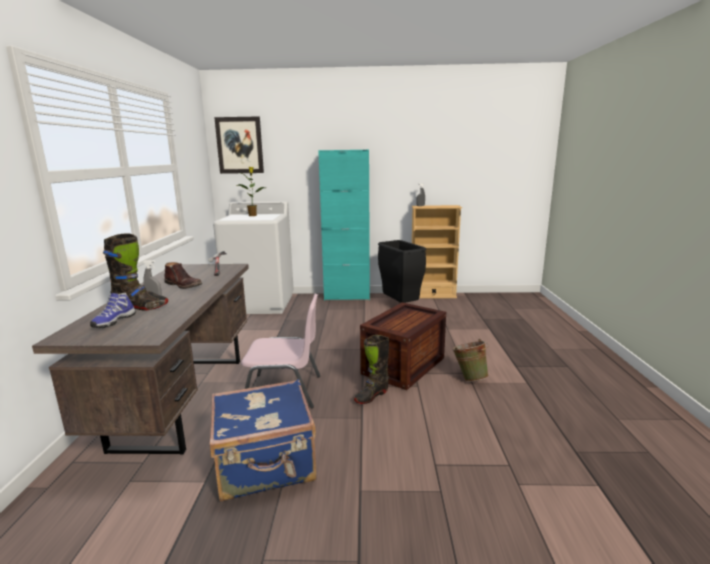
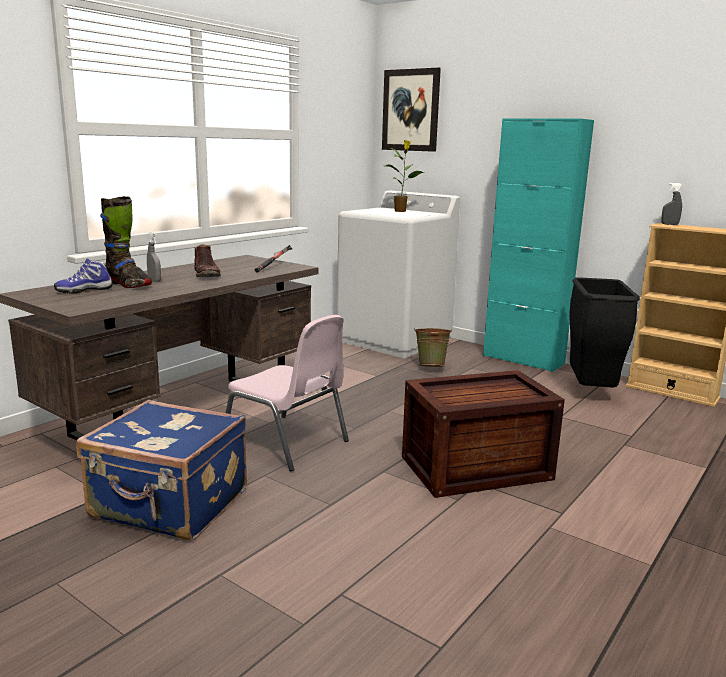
camera: 35 degrees right, 0 degrees up
(371, 396) = (378, 486): black boot -> none
(469, 378) = (555, 519): green bucket -> green bucket (431, 367)

